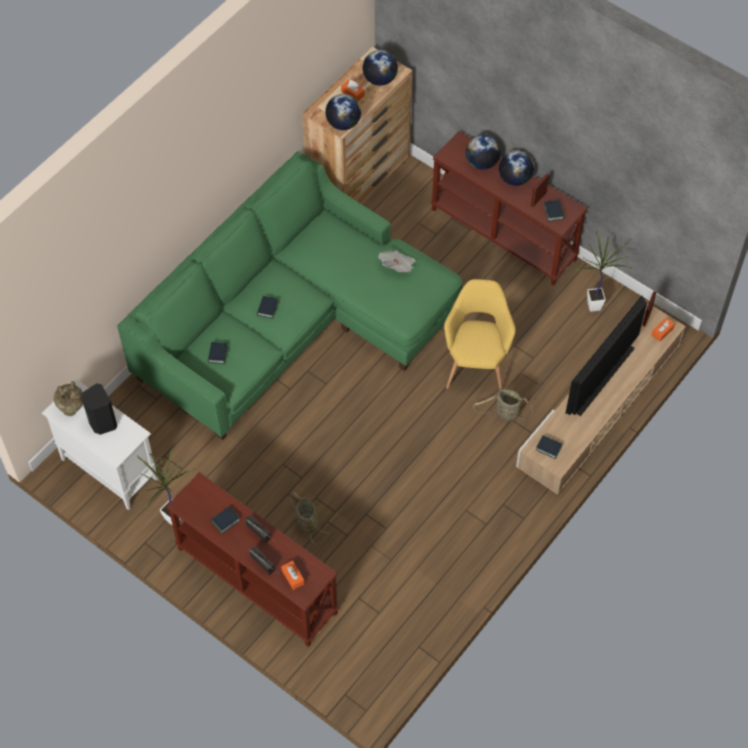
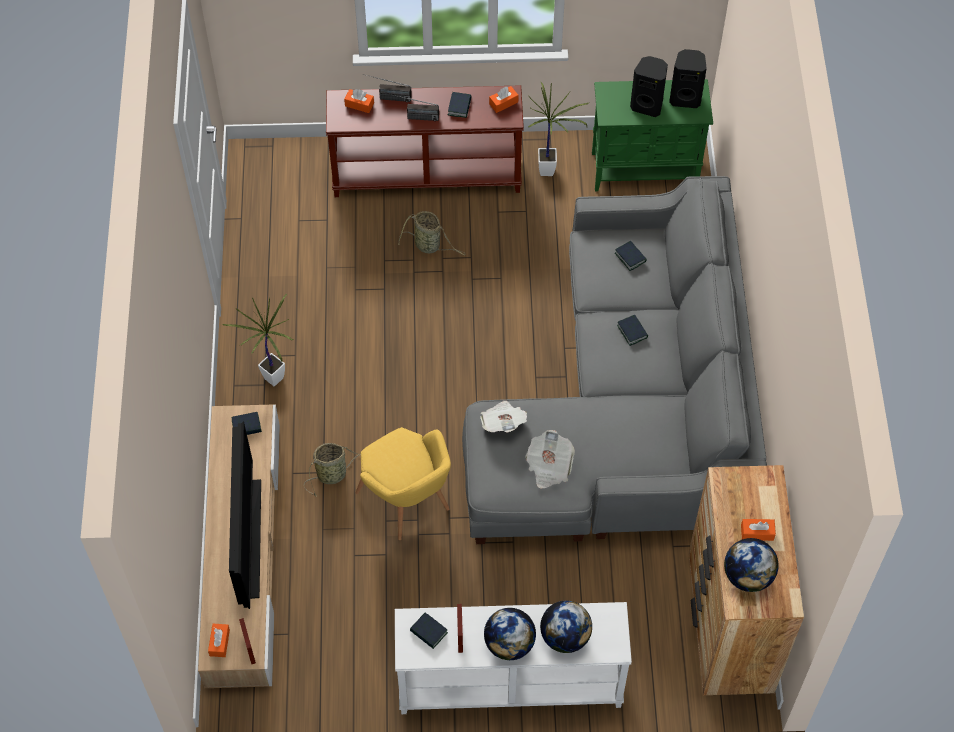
camera: 140 degrees right, 0 degrees up
(72, 409) = (685, 98): beige vase -> black speaker
(108, 469) = (645, 170): white cabinet -> green cabinet
(192, 500) = (503, 103): none -> orange tissue box
(293, 324) = (626, 411): green sofa -> grey sofa
(343, 123) = (726, 486): globe -> none
(400, 309) = (503, 423): none -> newspaper
(504, 234) = (509, 684): brown console table -> white console table
(595, 304) = (337, 670): potted plant -> potted plant (275, 382)

